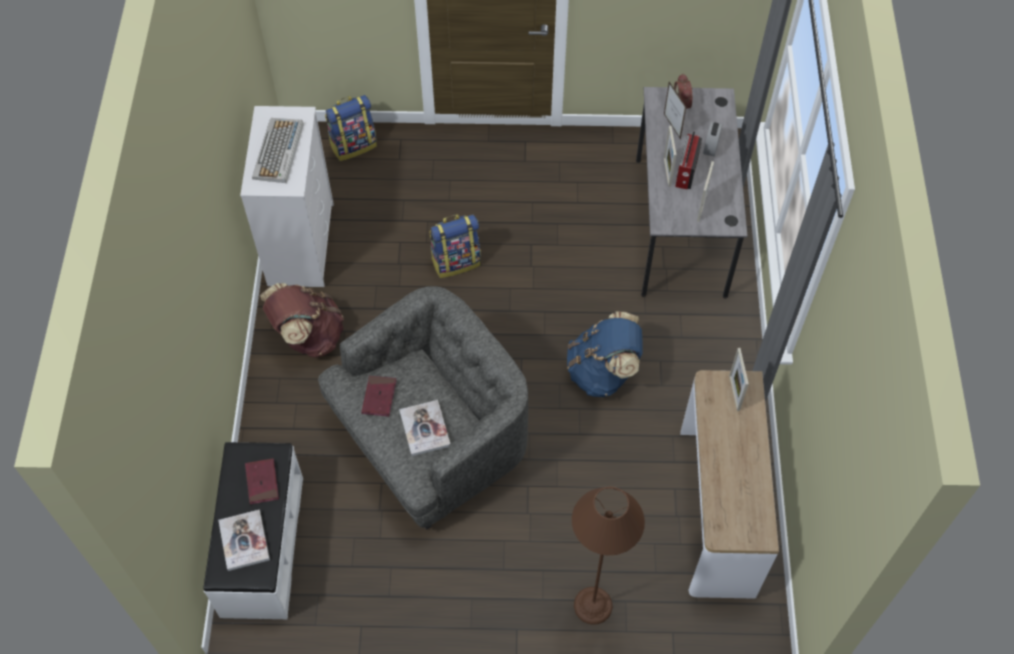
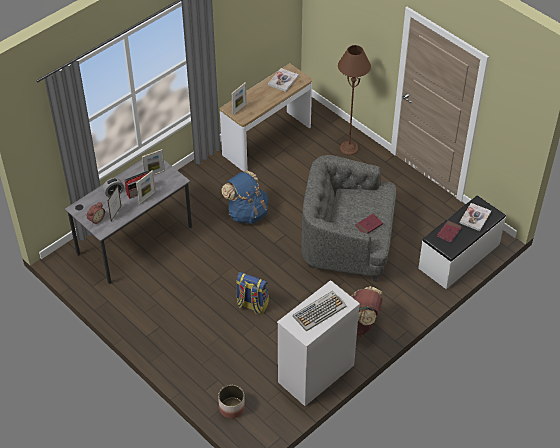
camera: 135 degrees left, 10 degrees down
(353, 145) = (231, 408): backpack -> planter
(425, 429) = (362, 201): book -> book (283, 80)

